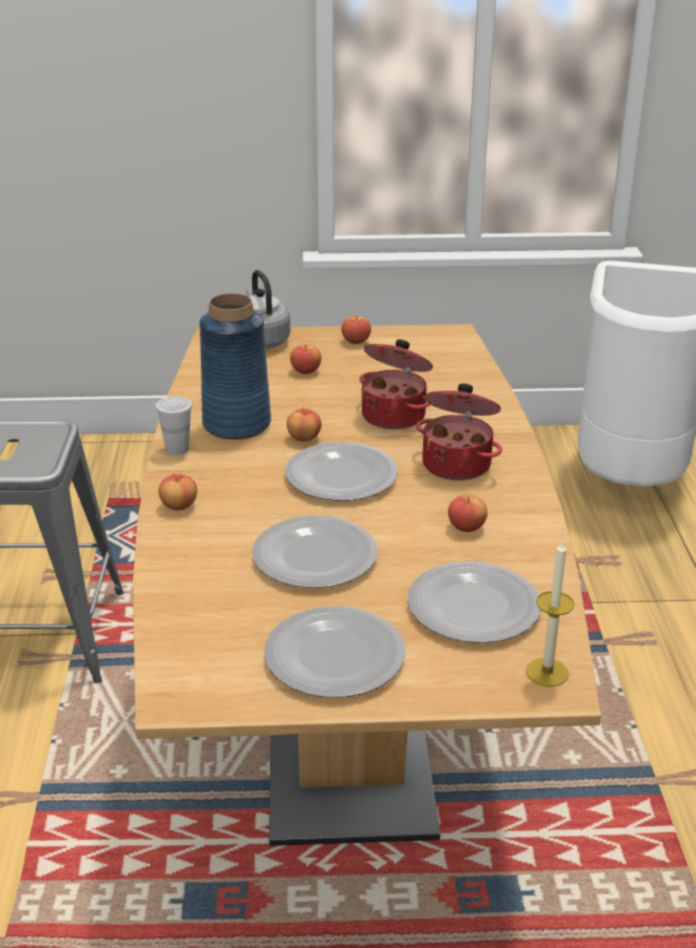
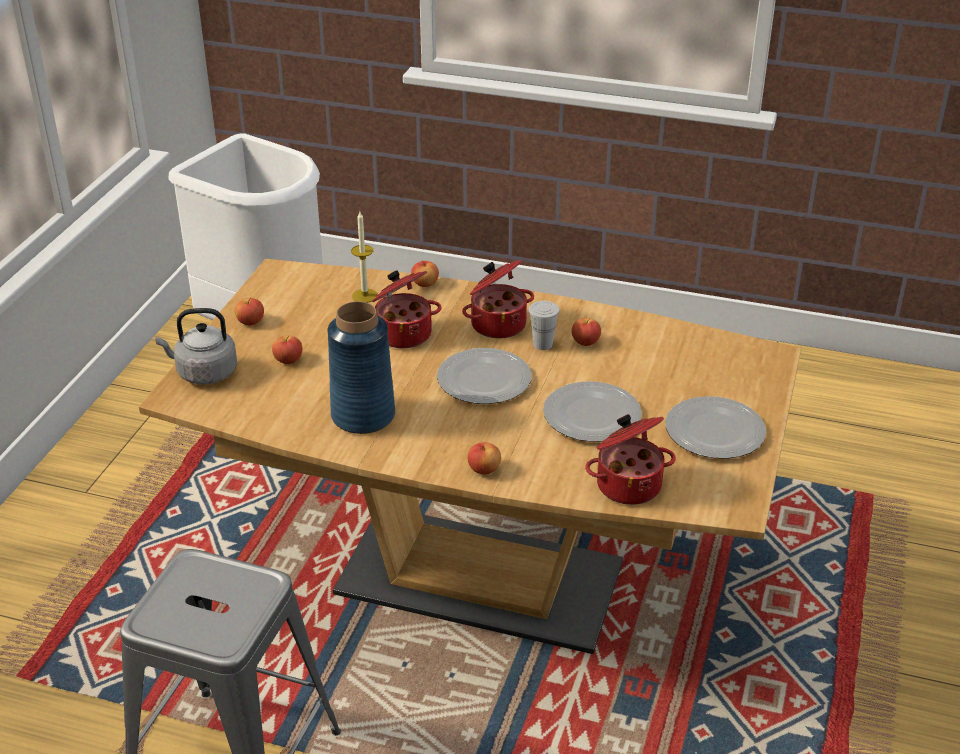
camera: 70 degrees left, 5 degrees up
(177, 449) = (386, 456): white cup -> white cup (542, 344)
(192, 603) = (628, 484): none -> cooking pot
(304, 438) = (411, 385): apple -> apple (425, 284)
(474, 606) = (680, 362): plate -> none
(547, 672) = (757, 354): candle -> candle (365, 295)

